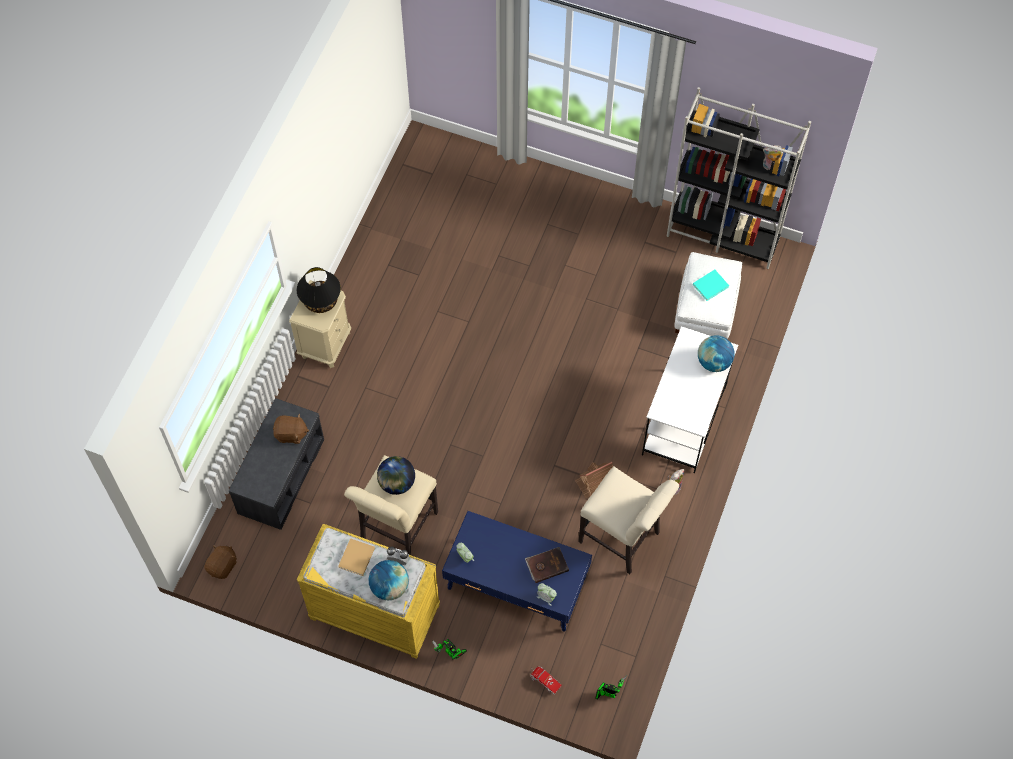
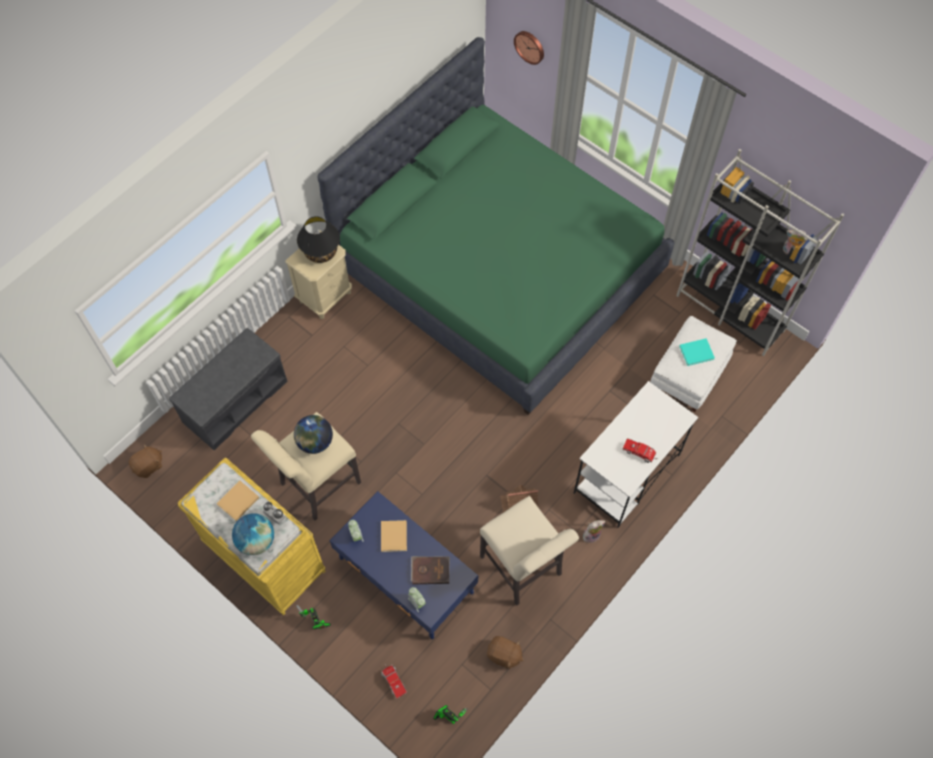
camera: 20 degrees right, 0 degrees up
(291, 434) = (246, 365): brown plush toy -> brown plush toy (504, 655)
(458, 38) = (530, 46): none -> wall clock
(486, 262) = (499, 268): none -> green bed
(500, 545) = (393, 535): none -> beige book
(699, 394) = (640, 453): none -> toy truck
(714, 362) = (667, 426): globe -> none

